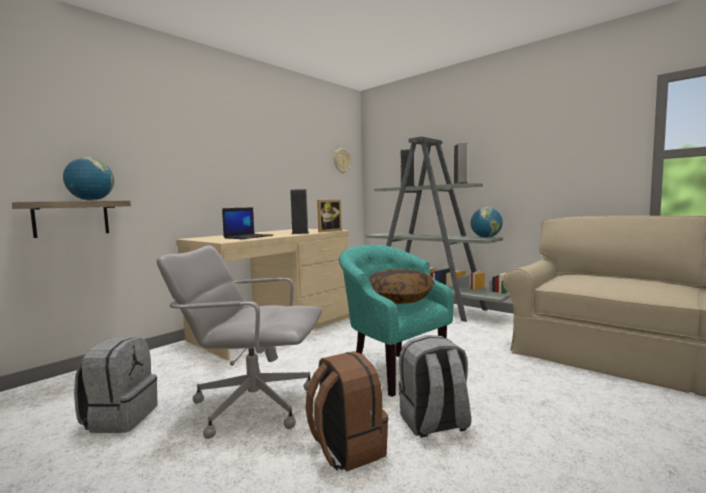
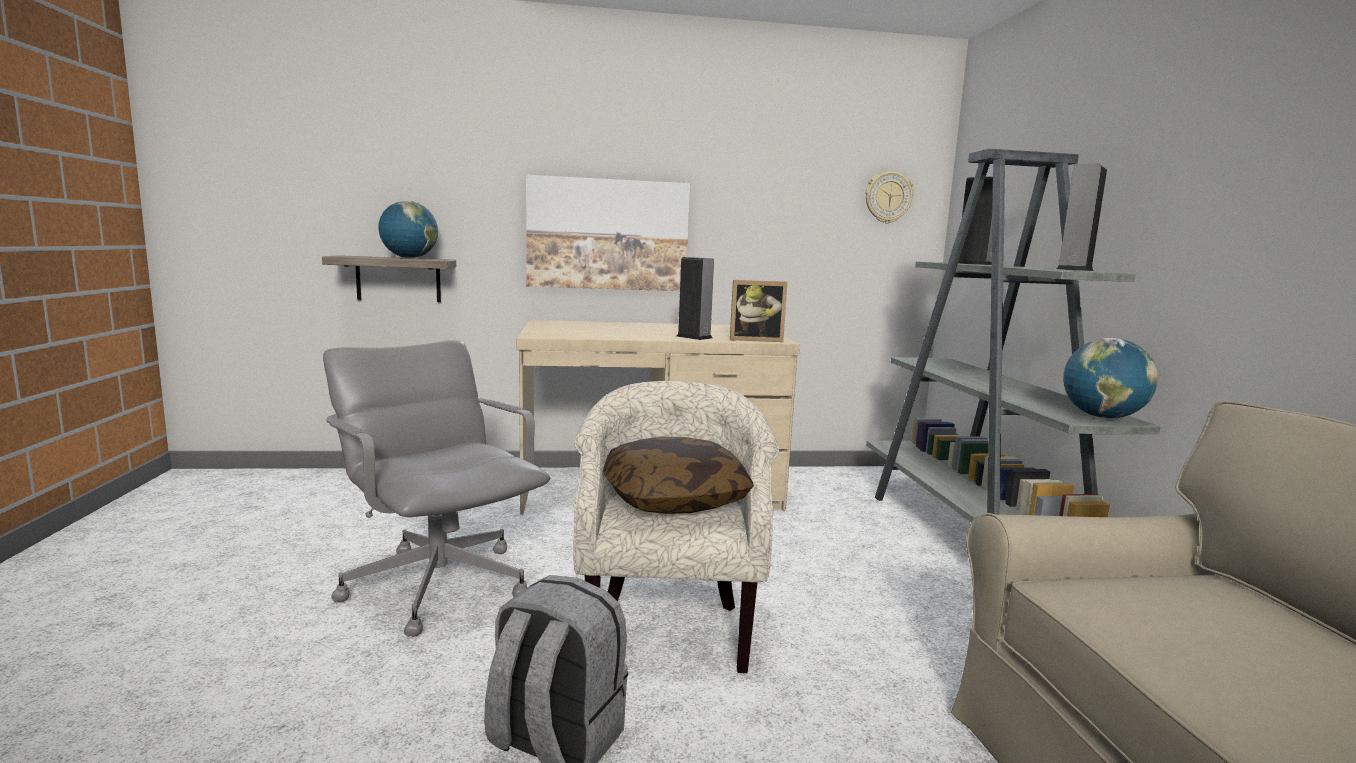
camera: 40 degrees right, 5 degrees up
(120, 418) = (331, 538): grey backpack -> none
(219, 181) = (608, 234): none -> picture
(248, 237) = (601, 332): laptop -> none
(346, 449) = (406, 700): brown backpack -> none
(392, 371) = (669, 628): turquoise armchair -> beige armchair

